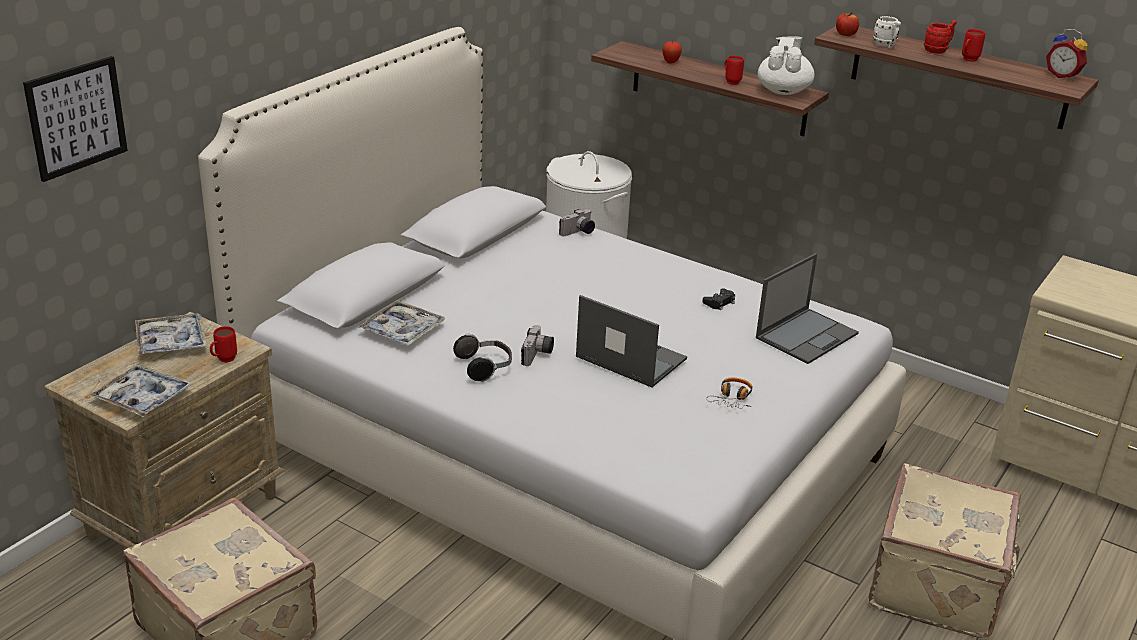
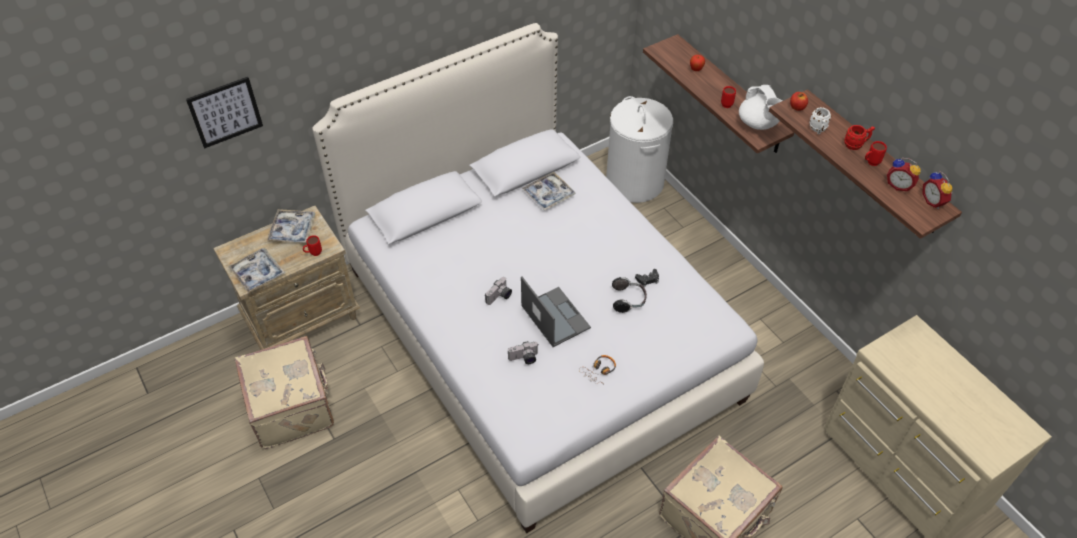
camera: 25 degrees right, 20 degrees up
(402, 330) = (430, 251): tray -> tray (548, 195)
(485, 367) = (462, 298): headphones -> headphones (628, 300)
(578, 233) = (593, 185): camera -> camera (524, 359)
(783, 91) = (758, 123): white teapot -> white teapot turned 120 degrees clockwise
(807, 335) = (687, 328): laptop -> none
(1015, 70) = (899, 185): none -> alarm clock

